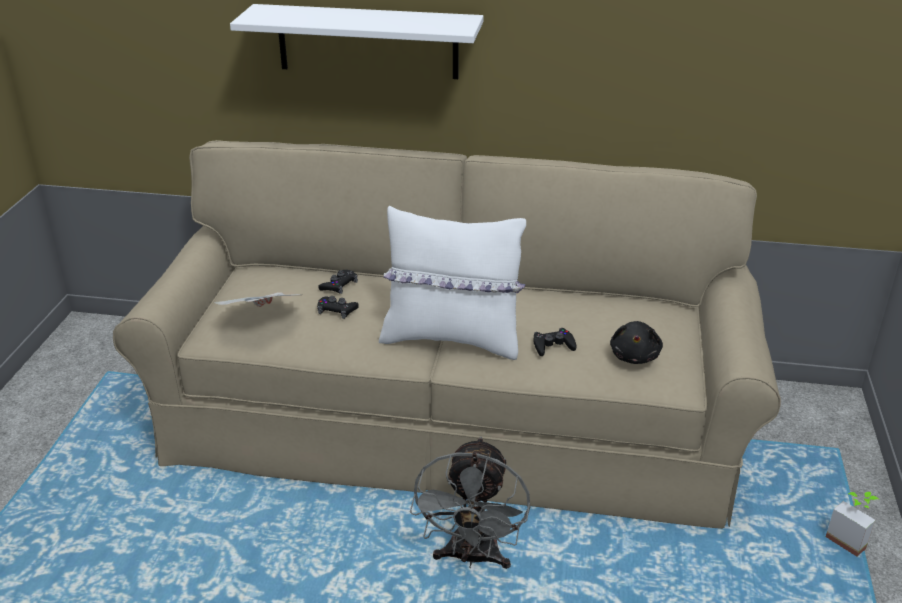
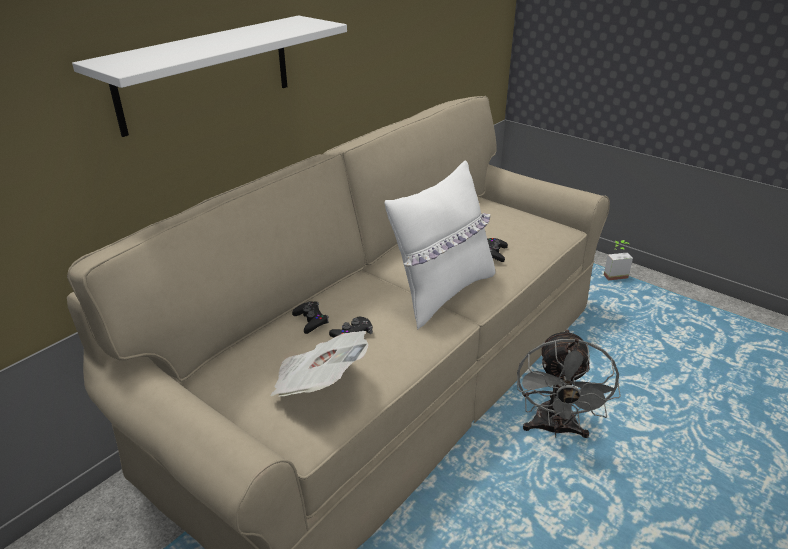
camera: 60 degrees left, 0 degrees up
(472, 558) = (555, 429): grey fan -> grey fan turned 60 degrees clockwise
(635, 356) = (528, 230): black plush toy -> none

